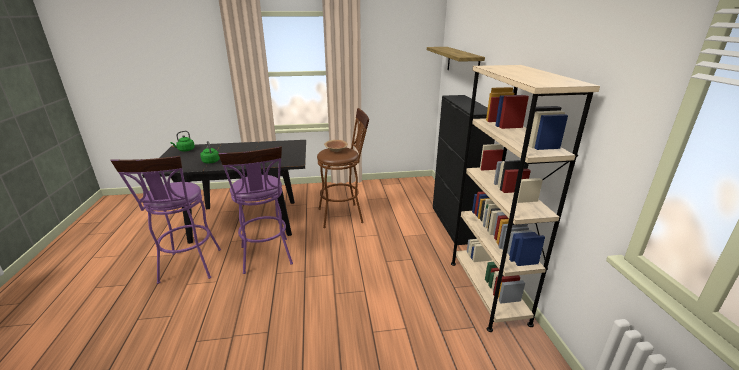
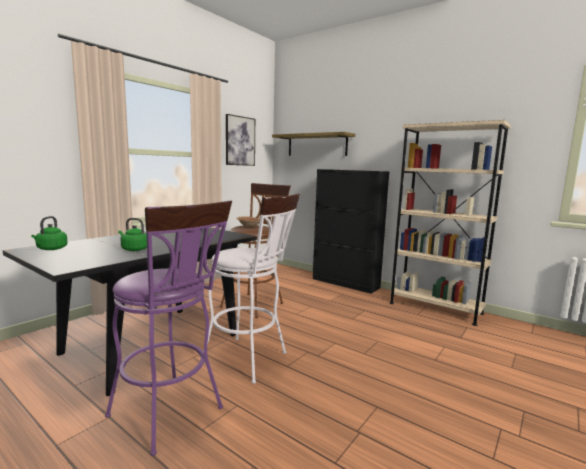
camera: 45 degrees left, 15 degrees down
(267, 258) = (251, 360): purple stool -> white stool
(392, 55) = (240, 141): none -> picture

